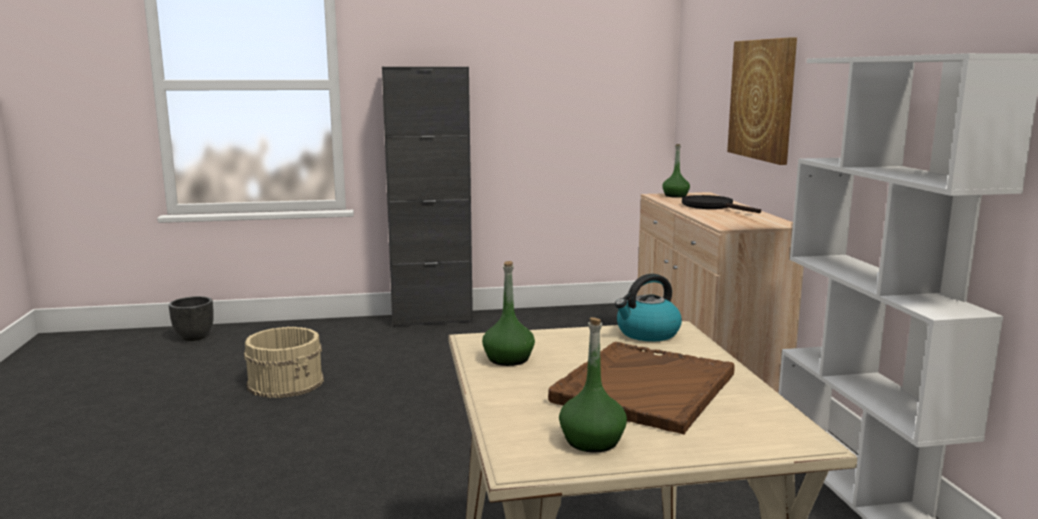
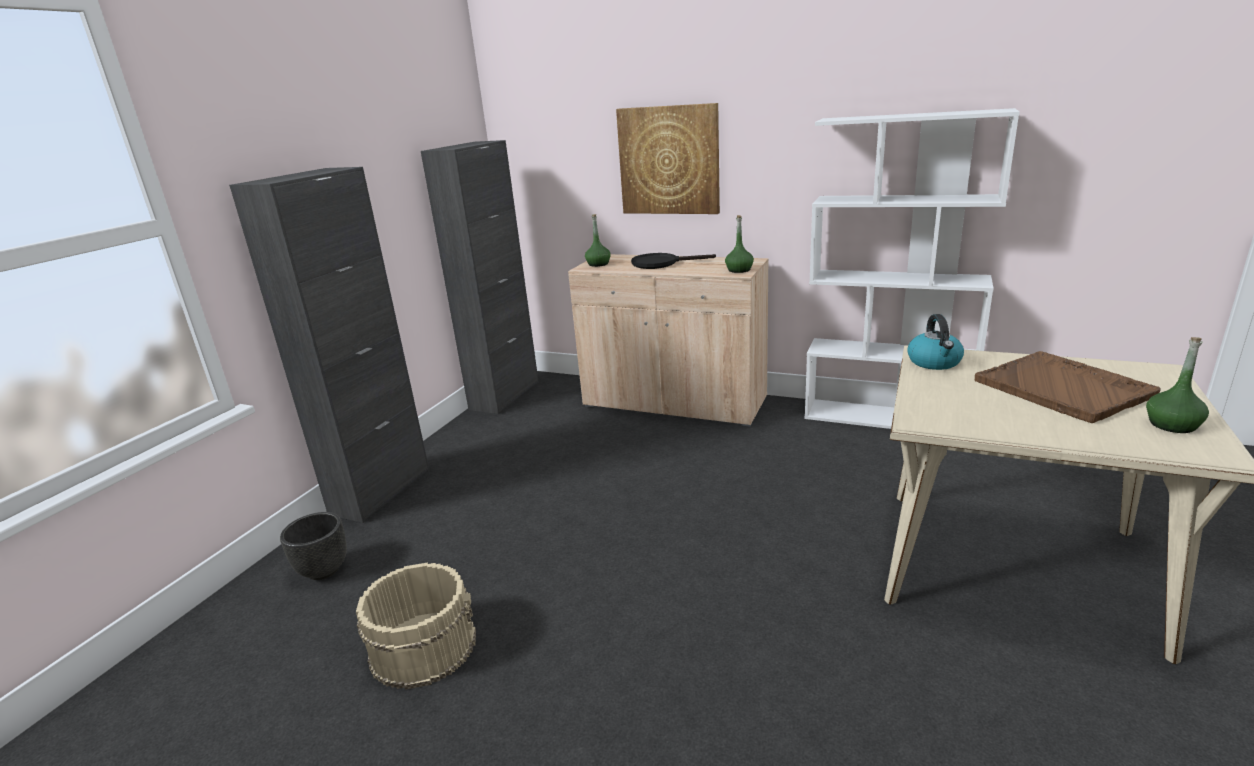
camera: 55 degrees left, 10 degrees up
(194, 337) = (112, 719): black planter -> black planter (323, 570)
(508, 359) = (980, 419): green bottle -> green bottle (739, 270)
(611, 309) = (504, 395): none -> black cabinet

